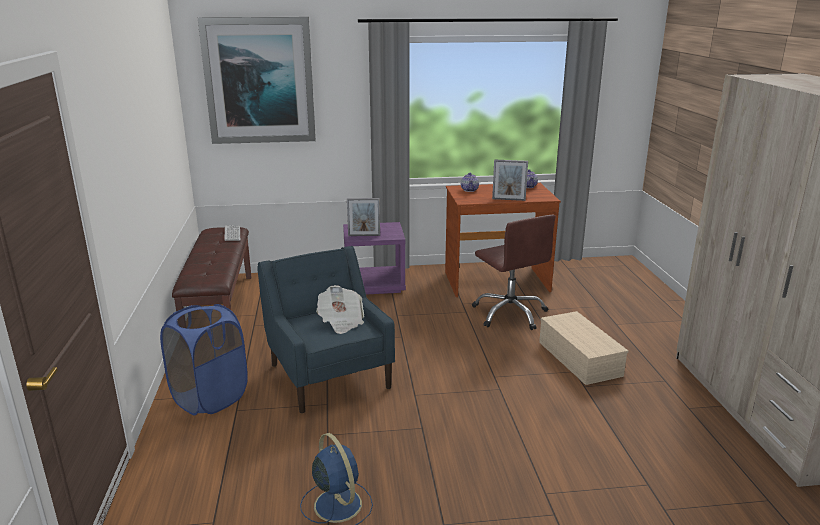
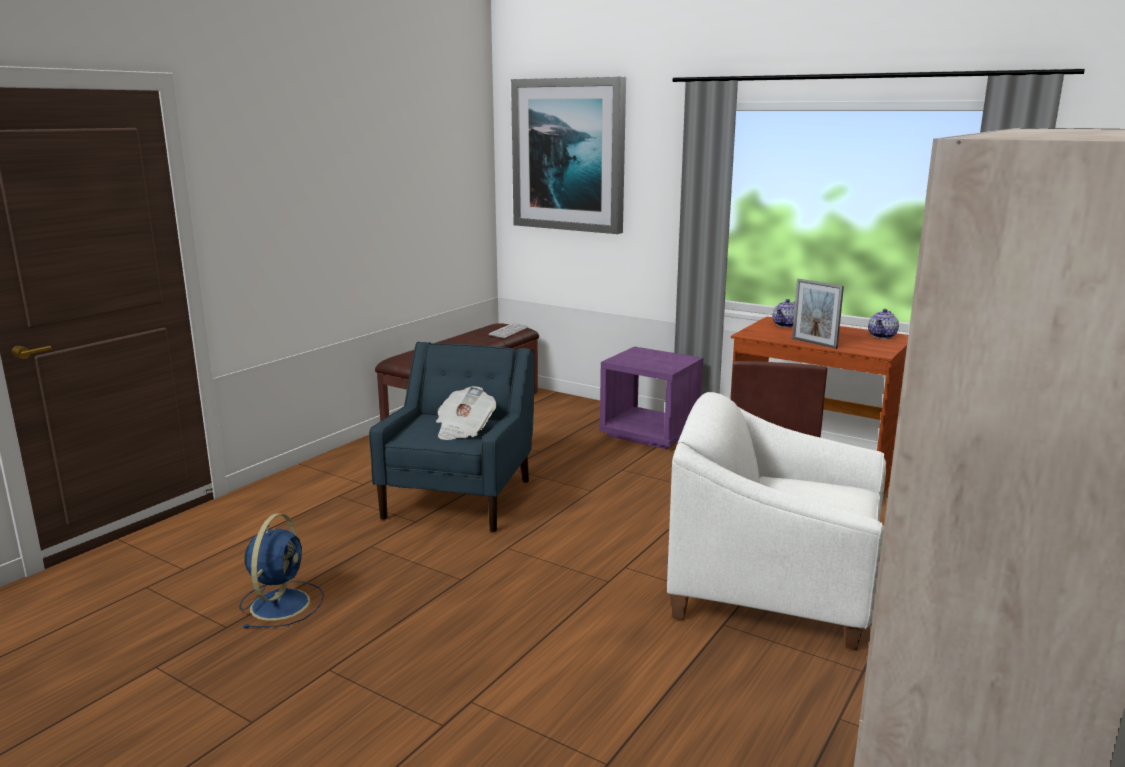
camera: 40 degrees right, 5 degrees down
(210, 398) = (336, 478): blue laundry basket -> none
(364, 235) = (633, 361): picture frame -> none
(578, 358) = (773, 592): beige storage box -> white armchair

